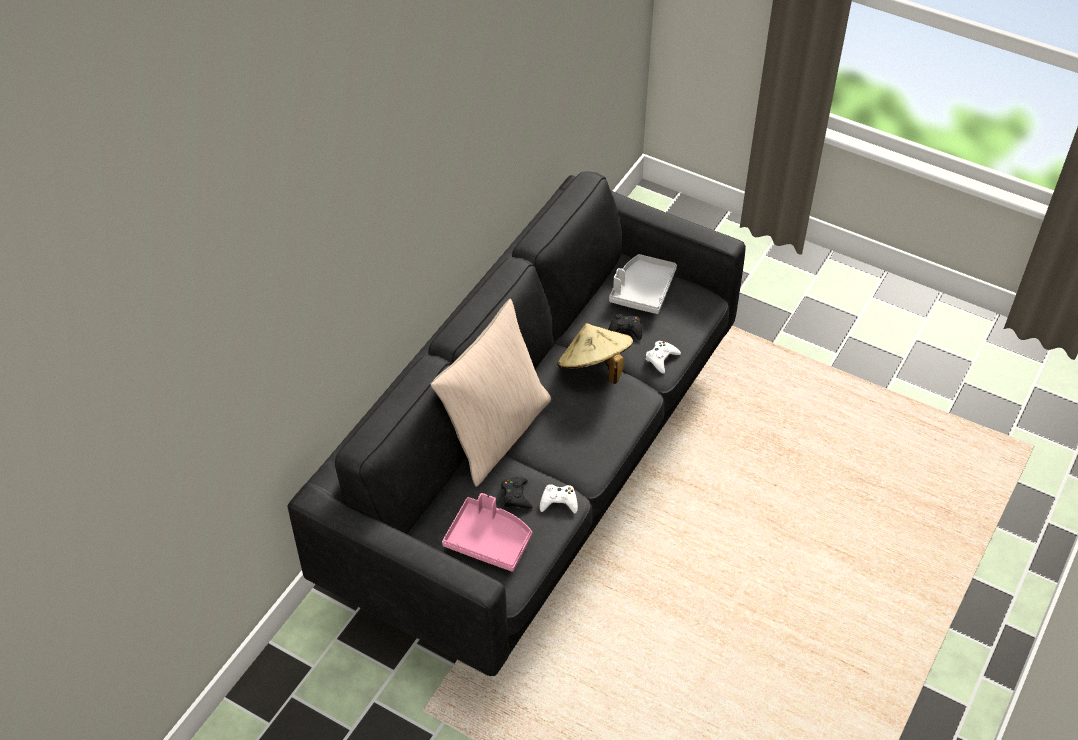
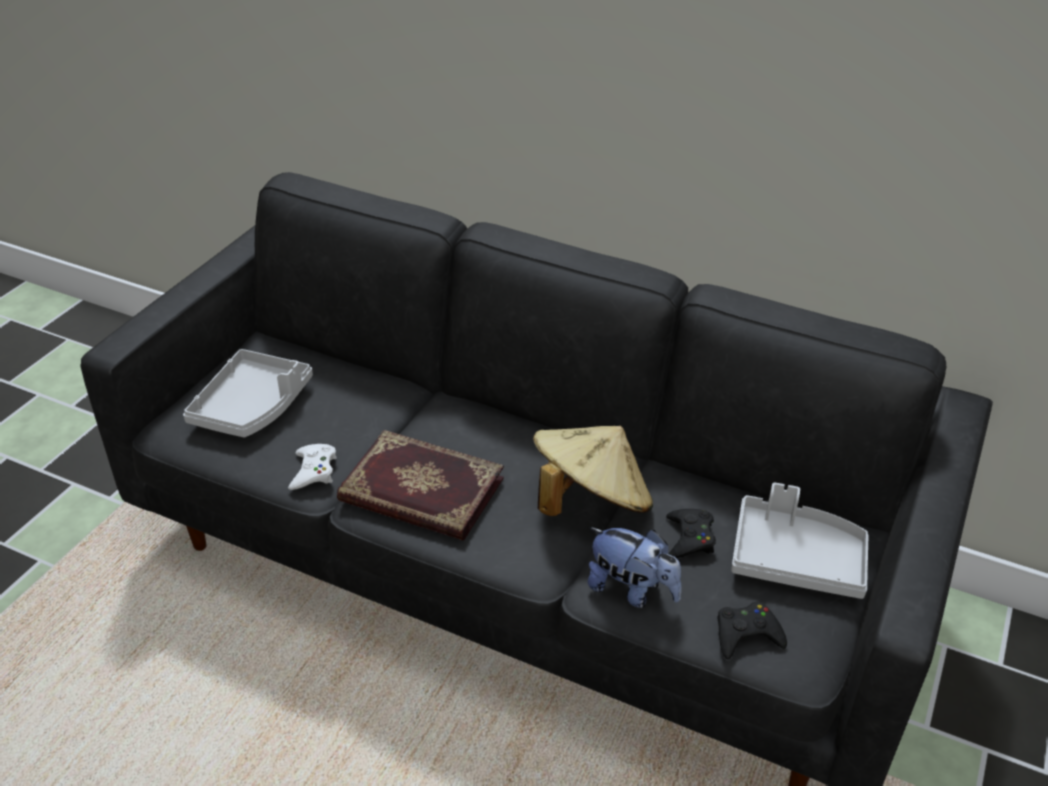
camera: 85 degrees right, 10 degrees down
(489, 540) = (253, 406): pink tray -> grey tray
(495, 432) = (447, 402): beige pillow -> none
(516, 496) = (328, 427): black game controller -> black game controller (746, 635)
(581, 447) = (420, 491): none -> book
(661, 358) = (631, 590): white game controller -> plush toy

